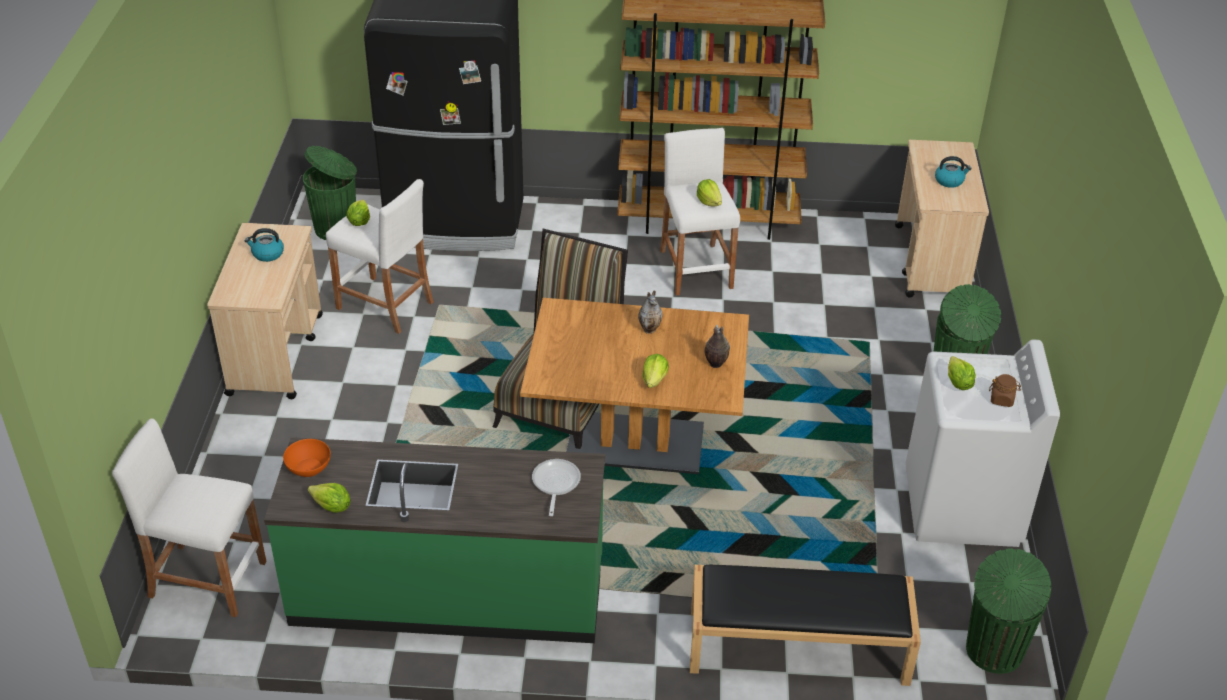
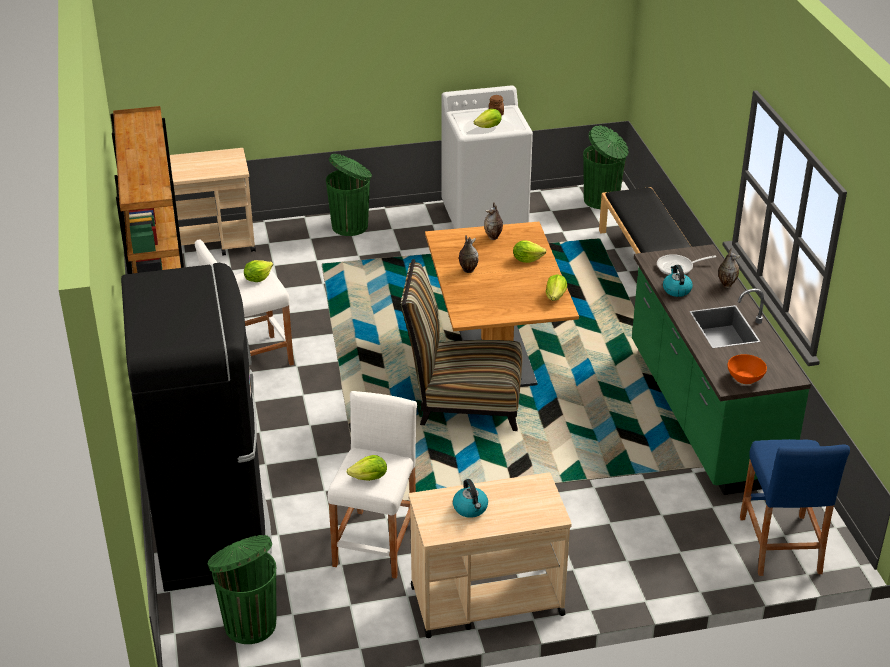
camera: 105 degrees left, 5 degrees down
(207, 579) = (780, 545): white stool -> blue stool
(332, 507) = (774, 356): lettuce -> lettuce (555, 296)
(497, 517) = (726, 284): none -> vase
(949, 181) = (202, 164): kettle -> kettle (676, 290)

